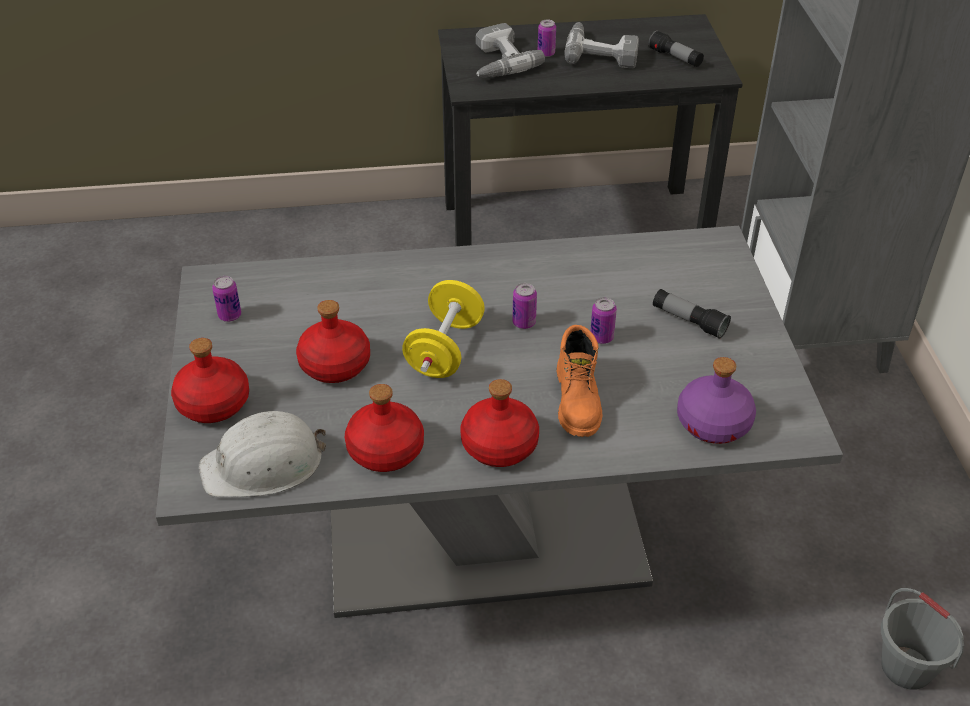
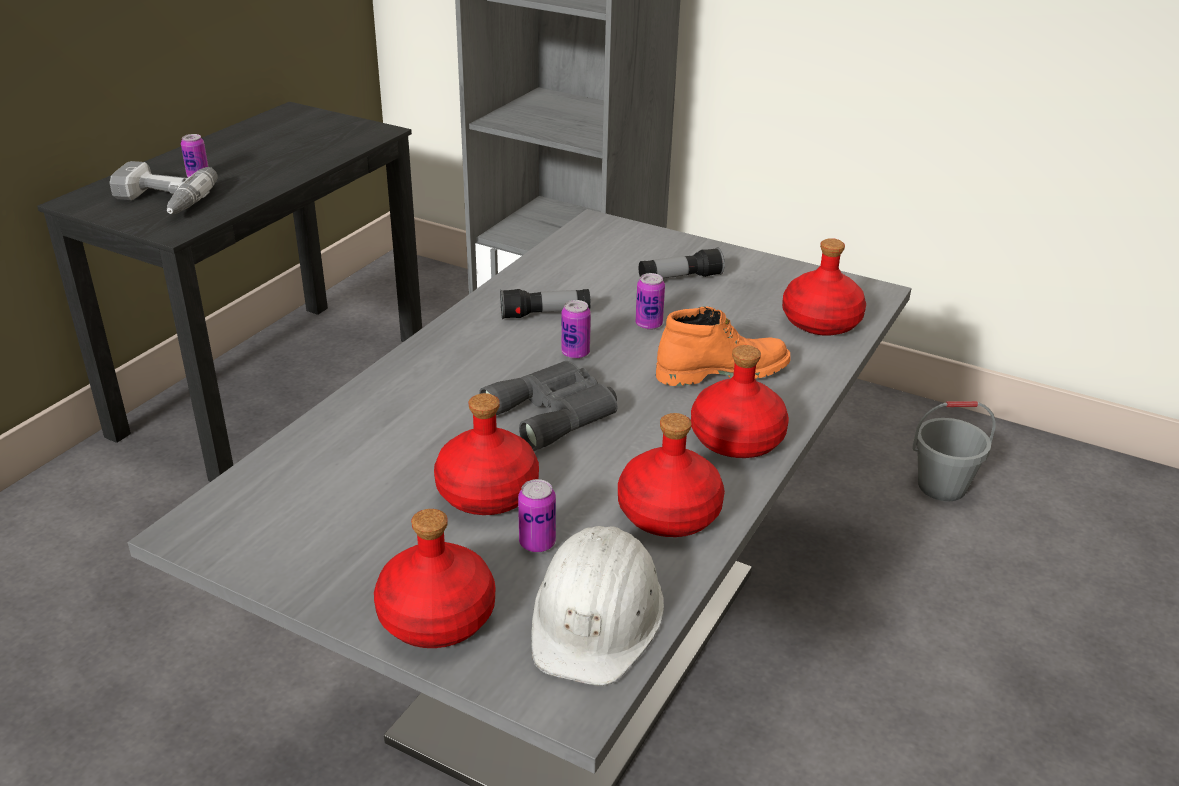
camera: 55 degrees left, 10 degrees down
(230, 315) = (288, 538): can -> can (537, 543)
(444, 349) = (556, 412): yellow dumbbell -> grey binoculars
(578, 401) = (722, 371): orange boot -> orange boot turned 45 degrees counterclockwise
(601, 51) = (250, 155): power drill -> none
(675, 58) = (324, 135): flashlight -> flashlight (545, 314)
(714, 423) = (822, 322): purple bottle -> red bottle

